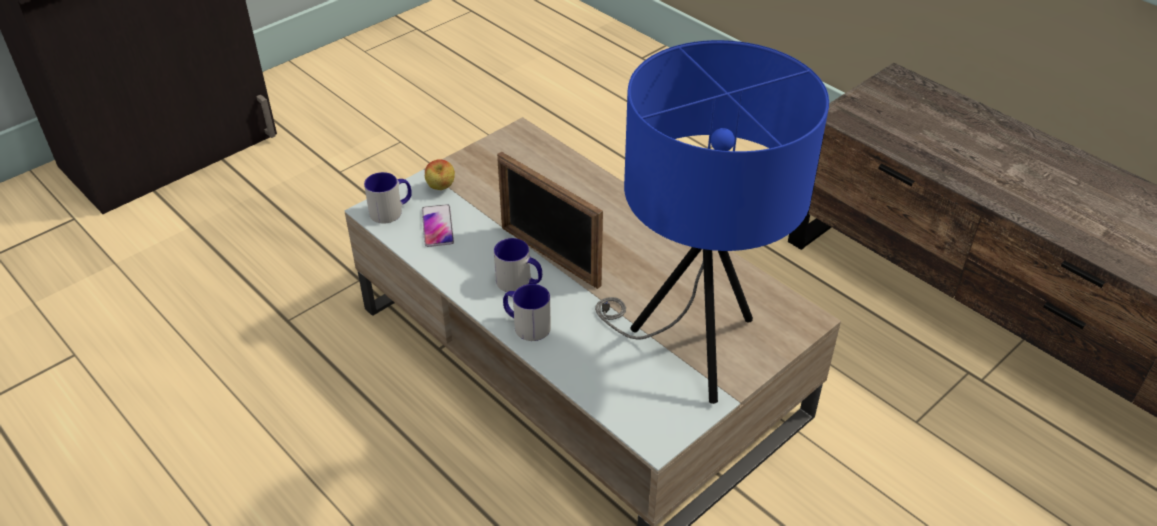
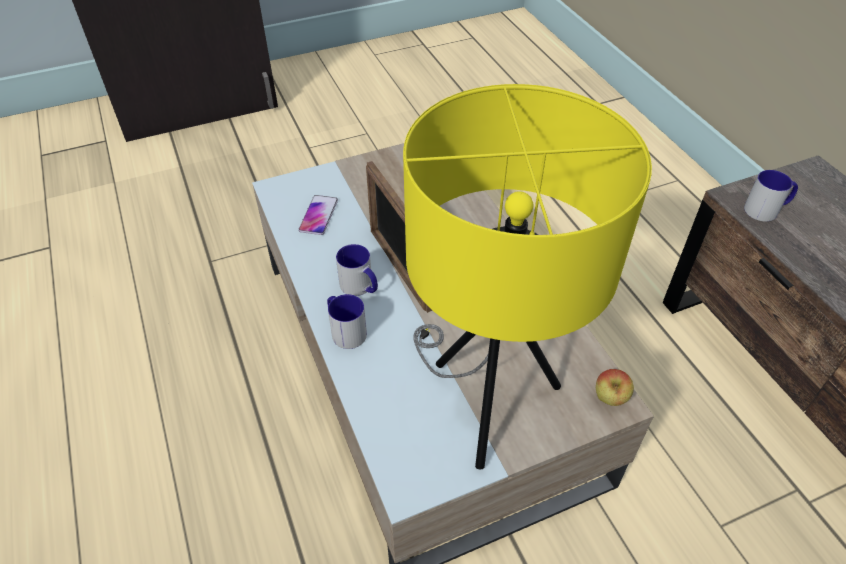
camera: 20 degrees right, 5 degrees up
(391, 211) = (289, 192): mug -> mug (766, 210)
(441, 188) = (340, 181): apple -> apple (610, 399)
(691, 347) = (486, 399): blue table lamp -> yellow table lamp

